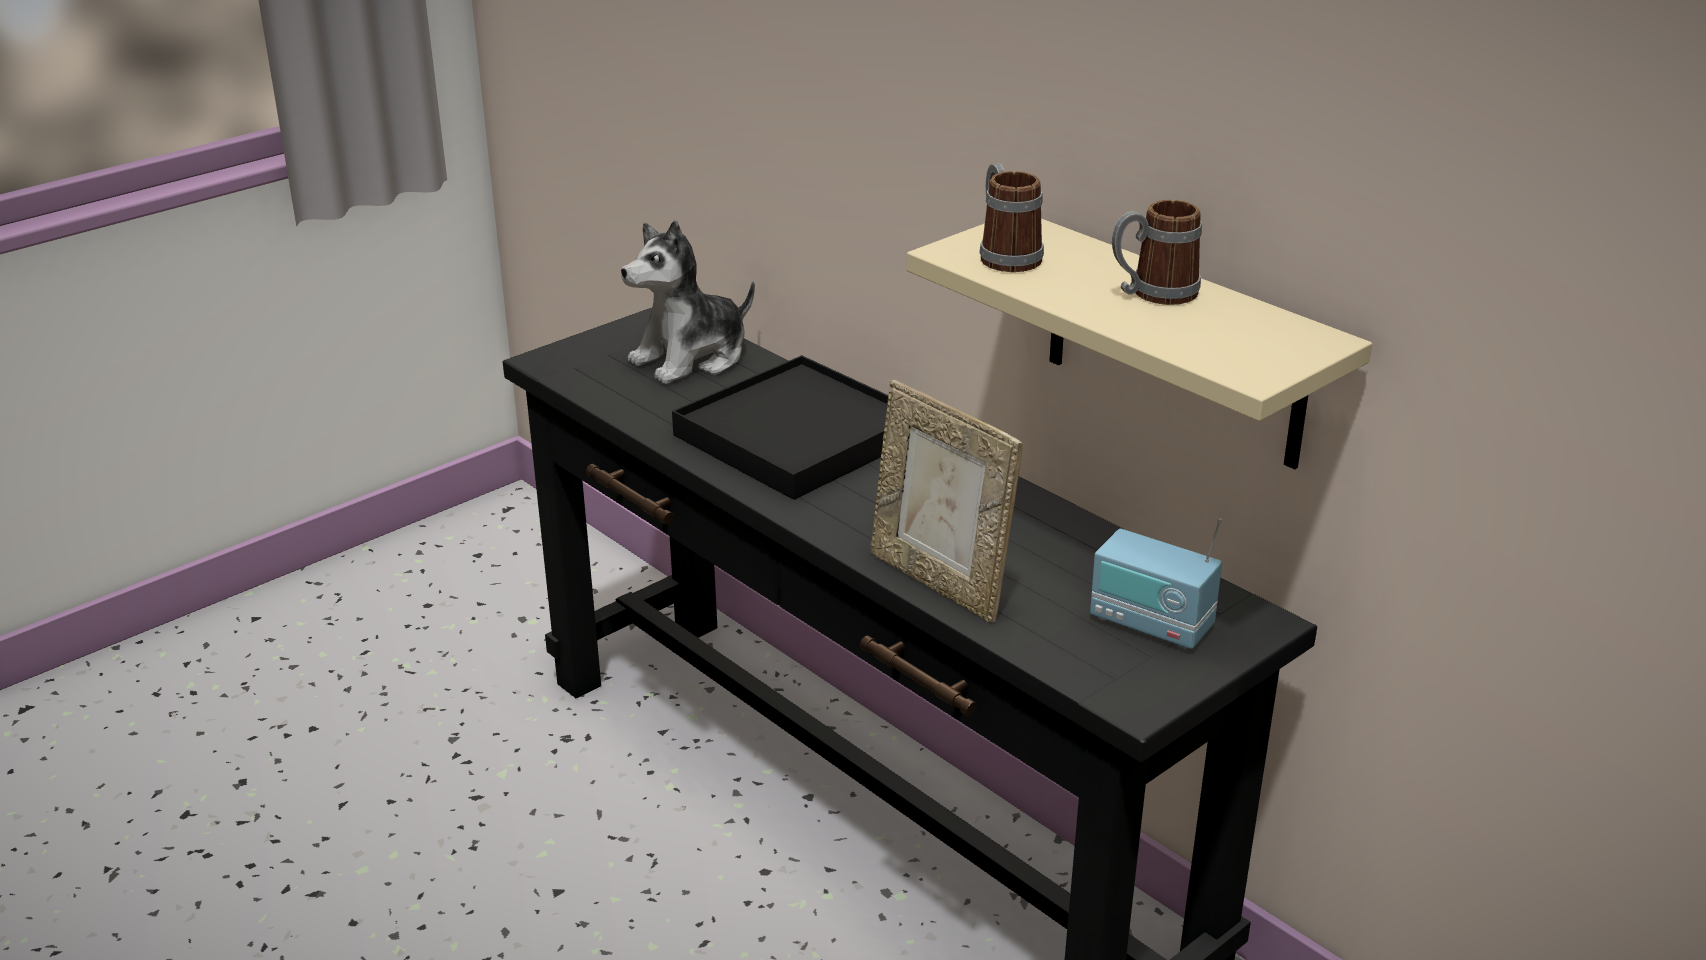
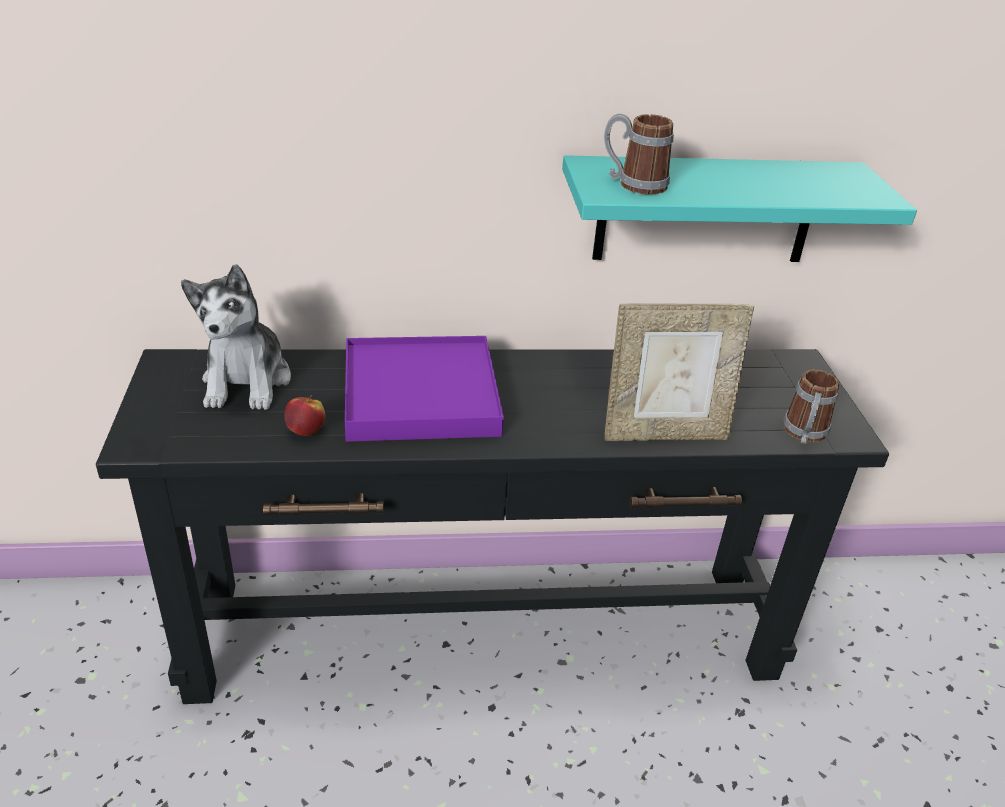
camera: 55 degrees left, 5 degrees up
(661, 413) = (306, 431): none -> apple
(798, 436) = (421, 395): black tray -> purple tray
(1150, 625) = (776, 391): radio -> none
(1152, 294) = (743, 176): mug -> mug (804, 434)
(1175, 342) = (706, 210): beige shelf -> turquoise shelf

